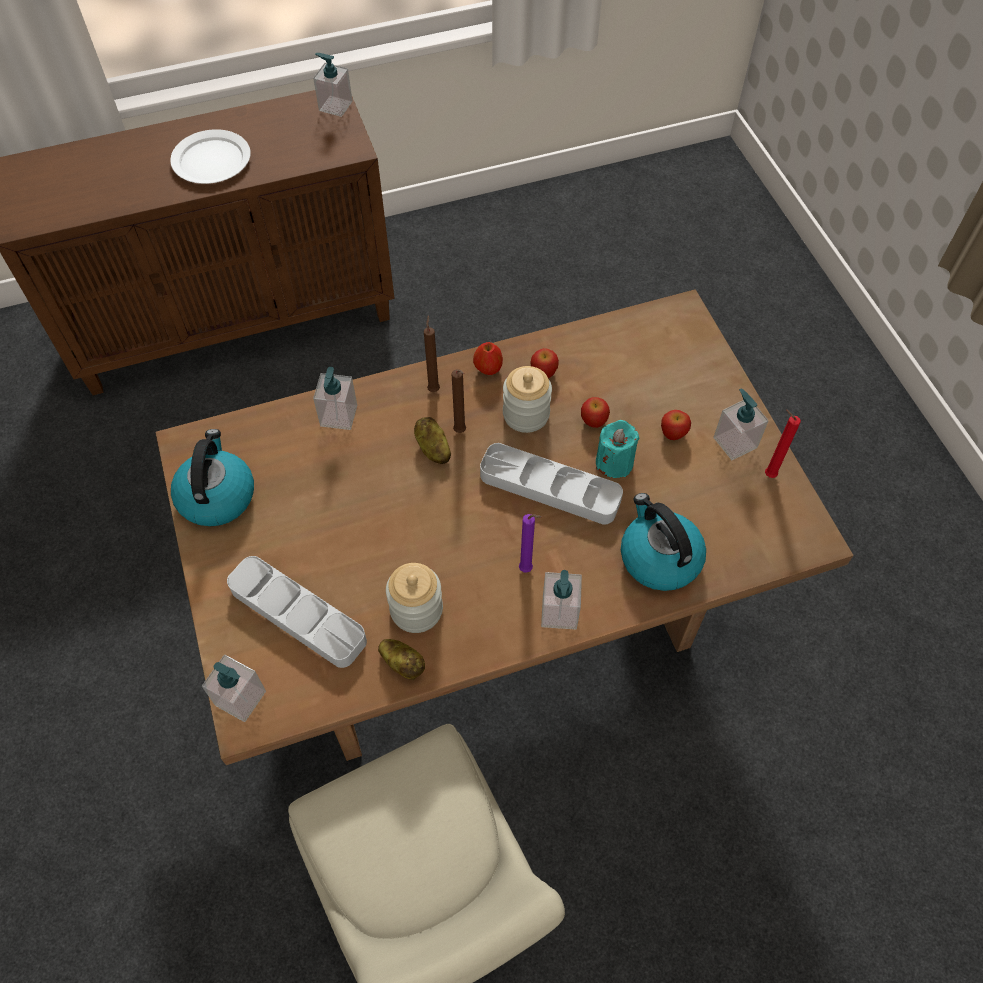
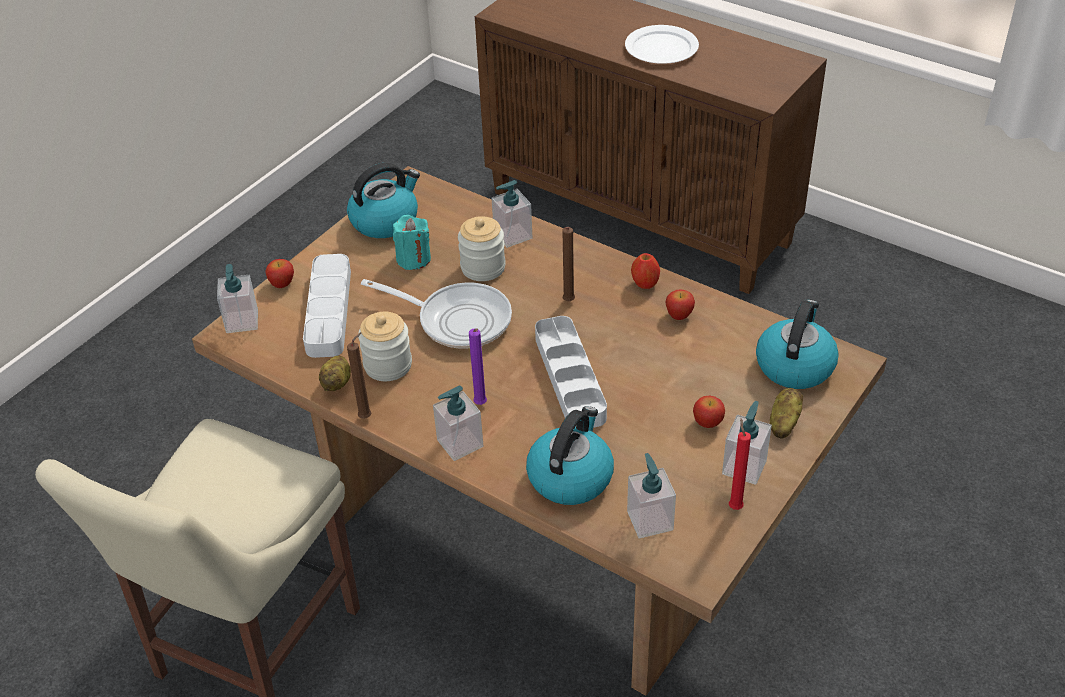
camera: 55 degrees right, 15 degrees down
(335, 106) = (795, 67): soap dispenser -> soap dispenser (650, 520)
(407, 522) = (457, 320): none -> frying pan
(432, 448) = (536, 296): potato -> potato (783, 423)
(434, 388) = (592, 266): brown candle -> brown candle (367, 416)
(526, 414) = (625, 327): jar -> jar (483, 267)
(593, 421) = (664, 368): apple -> apple (282, 283)
(614, 462) = (636, 402): turquoise candle -> turquoise candle (413, 259)
(659, 343) = (794, 365): none -> kettle

